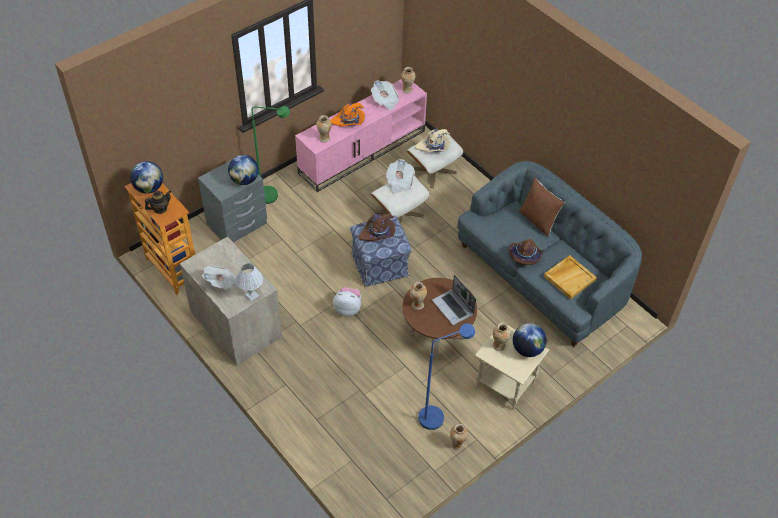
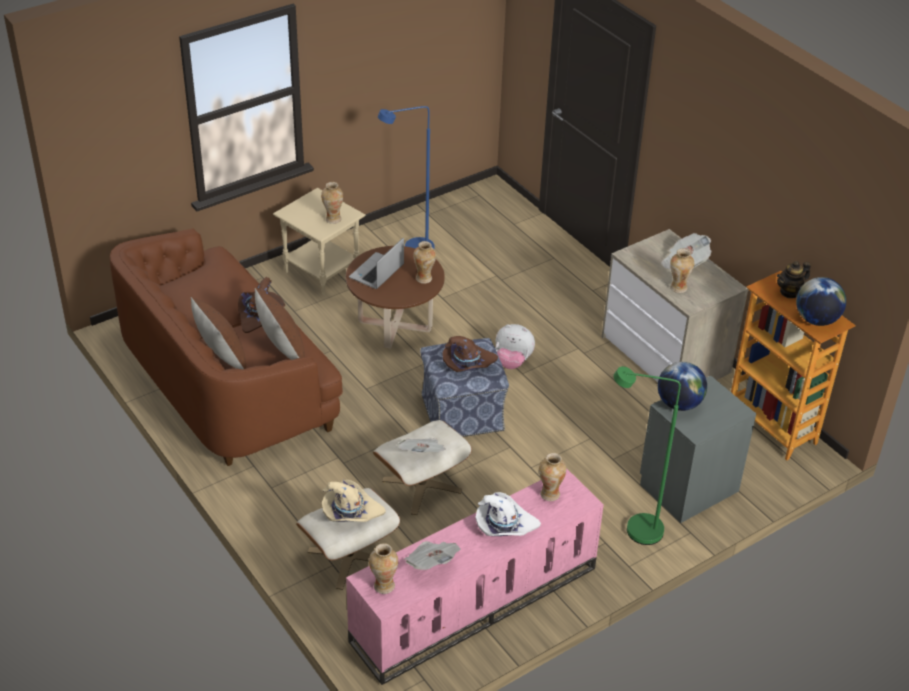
camera: 175 degrees left, 10 degrees down
(251, 296) = (643, 248): white table lamp -> none
(349, 121) = (504, 525): orange hat -> white hat
(453, 308) = (377, 272): laptop -> laptop turned 120 degrees counterclockwise
(457, 444) = (394, 228): vase -> vase (678, 288)
(501, 227) = (281, 351): none -> brown pillow
(527, 349) = (299, 214): globe -> none
(542, 277) = (226, 382): grey sofa -> brown sofa
(569, 278) = (211, 283): beige tray -> none

